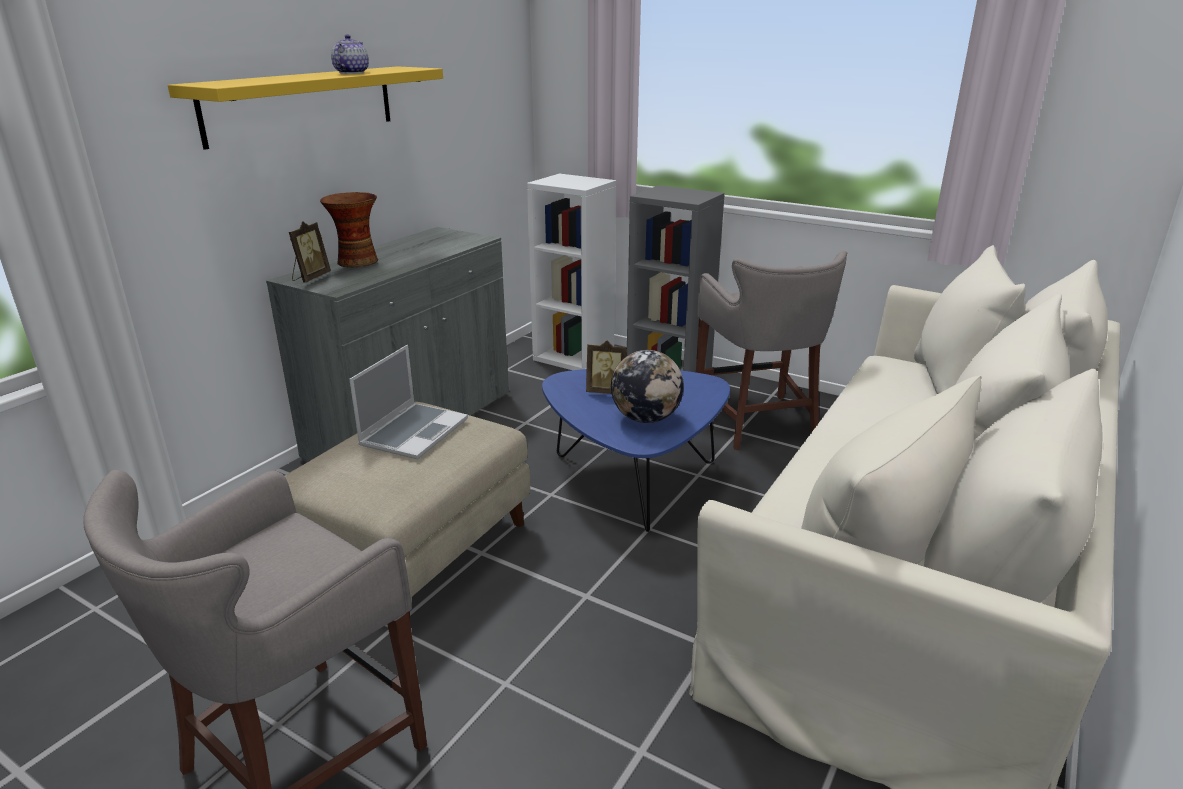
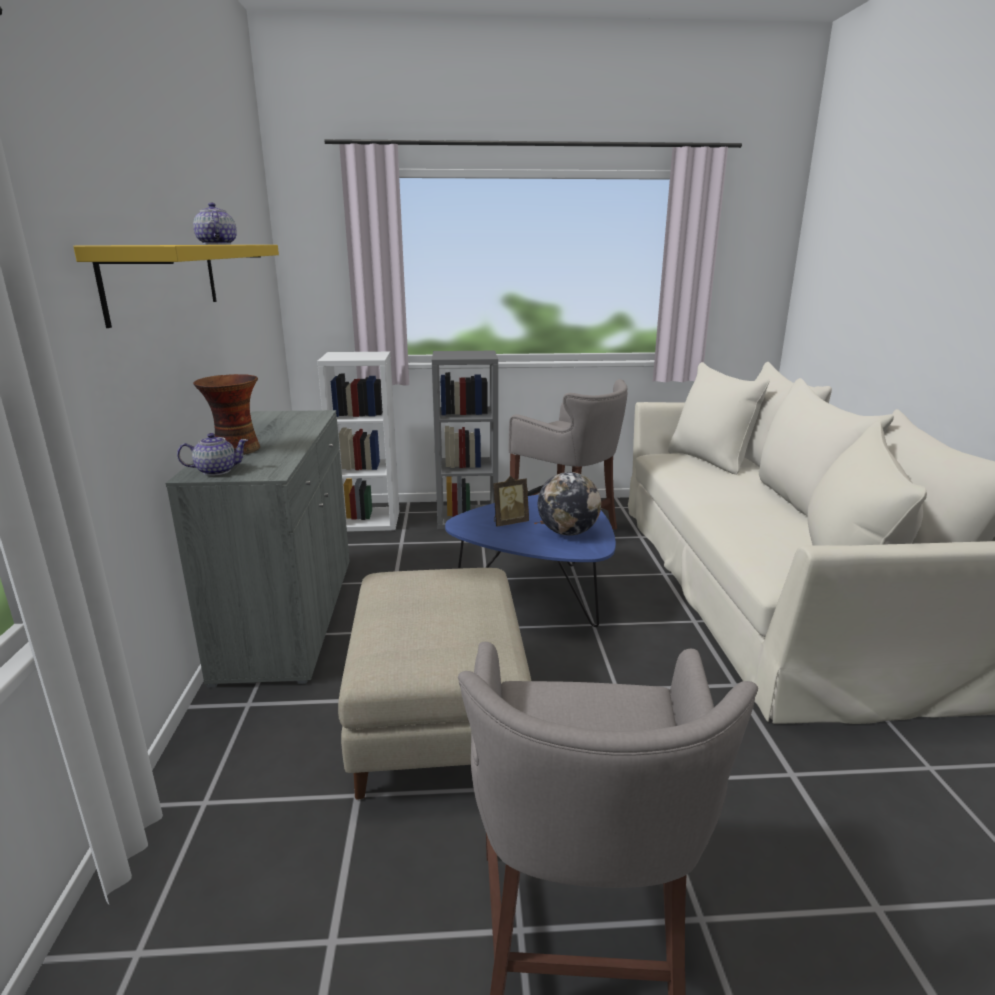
camera: 35 degrees left, 5 degrees down
(310, 278) = (216, 471): picture frame -> teapot
(414, 432) = (424, 595): laptop -> none

